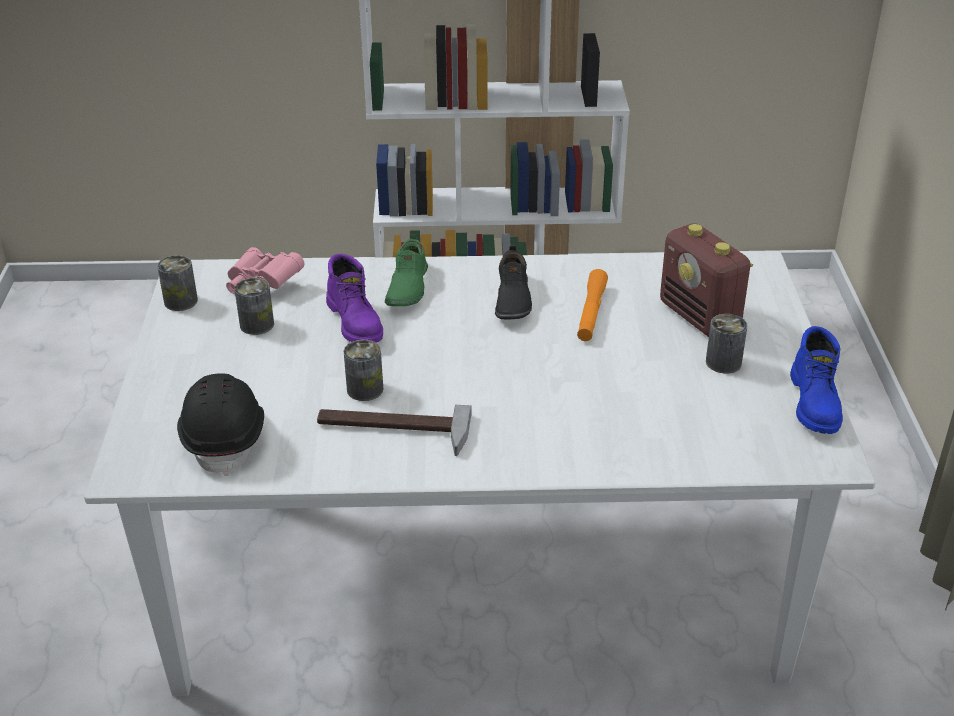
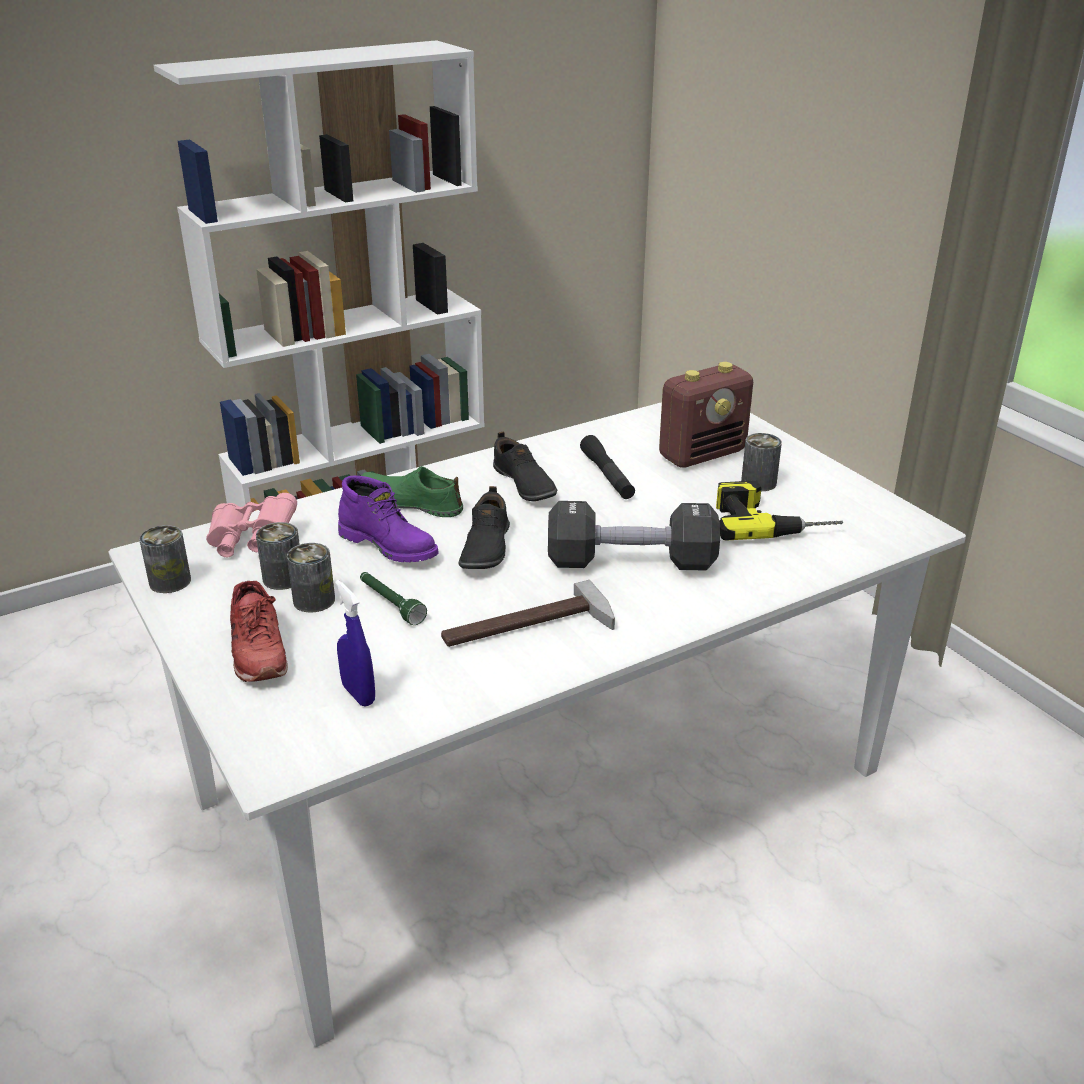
camera: 30 degrees left, 5 degrees down
(190, 378) = (257, 650): none -> red shoe
(225, 438) = (358, 694): black hard hat -> blue spray bottle
(311, 373) = (390, 604): none -> green flashlight
(365, 389) = (462, 601): can -> can (314, 600)
(406, 287) = (410, 502): green shoe -> green shoe turned 135 degrees clockwise
(425, 348) = (484, 548): none -> black shoe
(530, 401) = (631, 562): none -> black dumbbell
(591, 313) = (607, 476): orange flashlight -> black flashlight
(695, 403) = (771, 520): none -> power drill
(700, 318) = (703, 454): radio -> radio turned 60 degrees counterclockwise
(815, 404) = (862, 492): blue boot -> none

